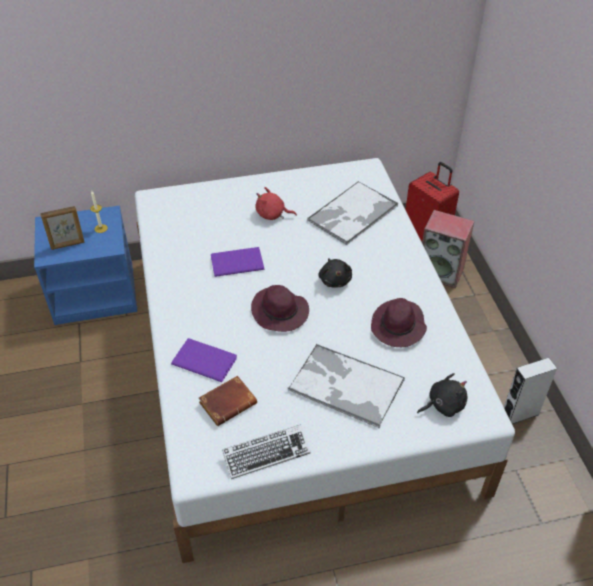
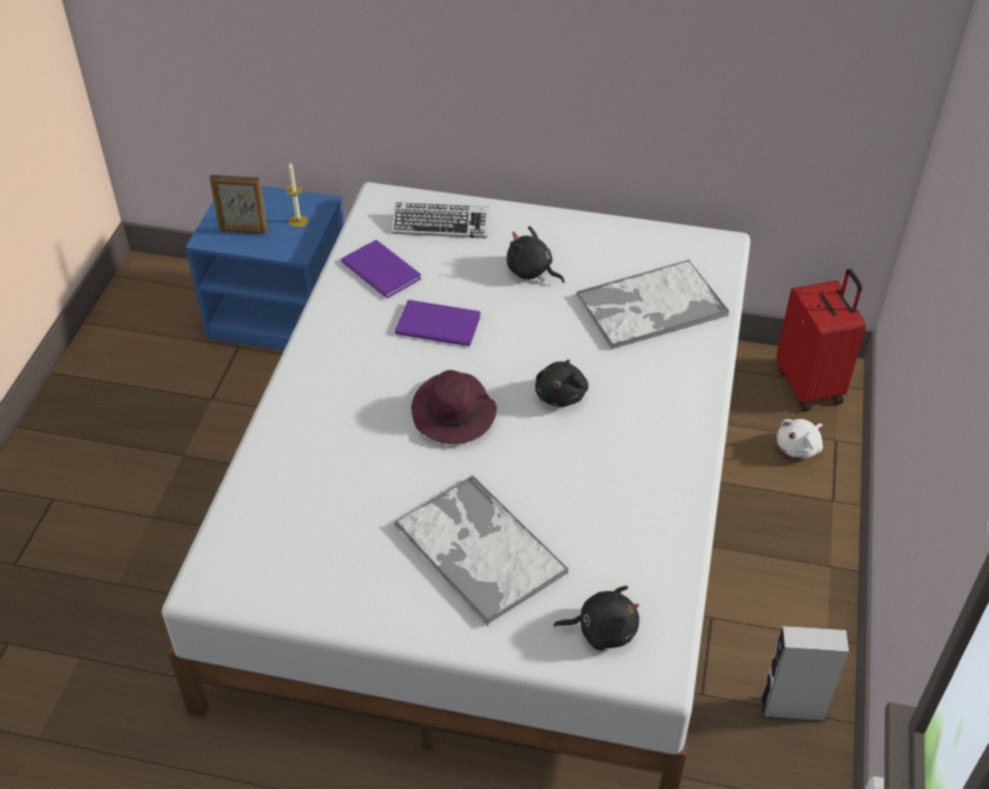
camera: 25 degrees right, 0 degrees up
(203, 359) = (310, 442): purple book -> purple book (381, 268)
(228, 402) = (306, 511): brown book -> none
(266, 454) = (312, 599): keyboard -> keyboard (441, 225)
(272, 215) = (531, 272): red plush toy -> black plush toy
(398, 327) = (610, 494): purple hat -> none
(441, 272) = (799, 447): speaker -> white plush toy

